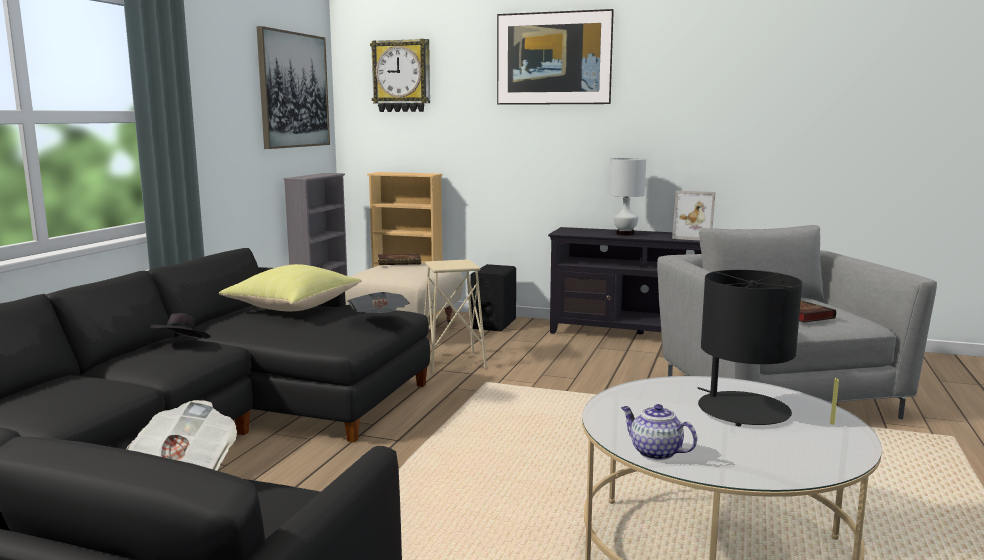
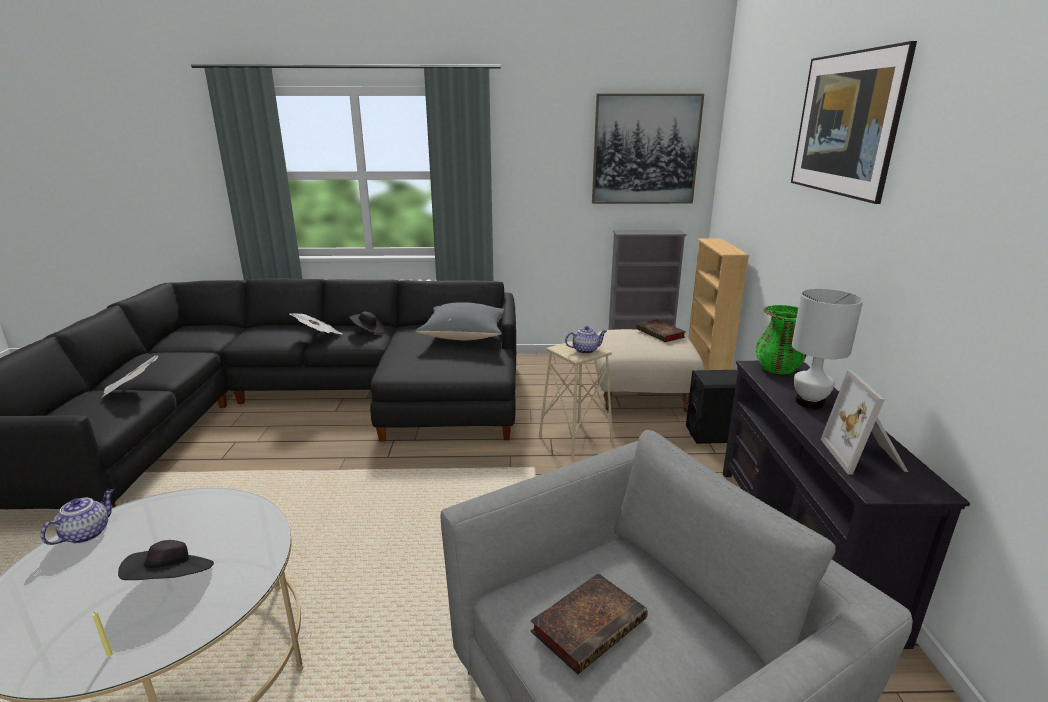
camera: 70 degrees right, 10 degrees up
(293, 308) = (465, 336): yellow pillow -> grey pillow
(379, 320) = (456, 368): newspaper -> newspaper (318, 335)
(402, 76) = (748, 137): wall clock -> none
(457, 263) = (585, 350): none -> teapot
(571, 231) = (777, 369): none -> green vase
(742, 410) = (172, 581): black table lamp -> black hat

